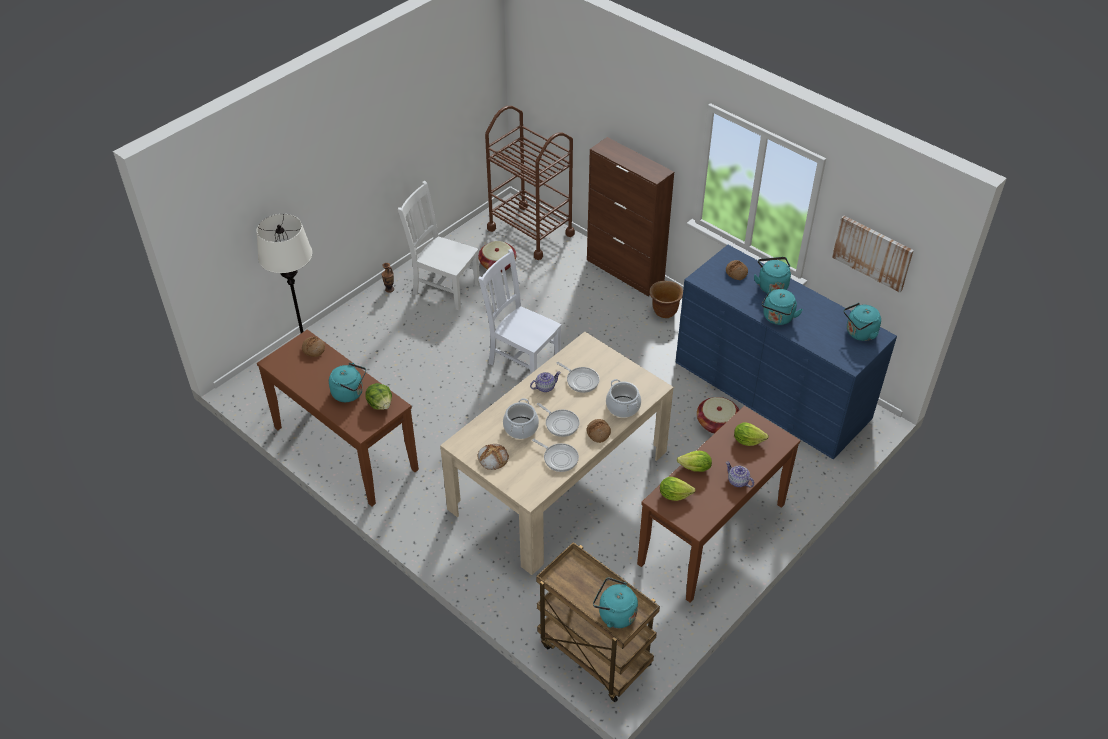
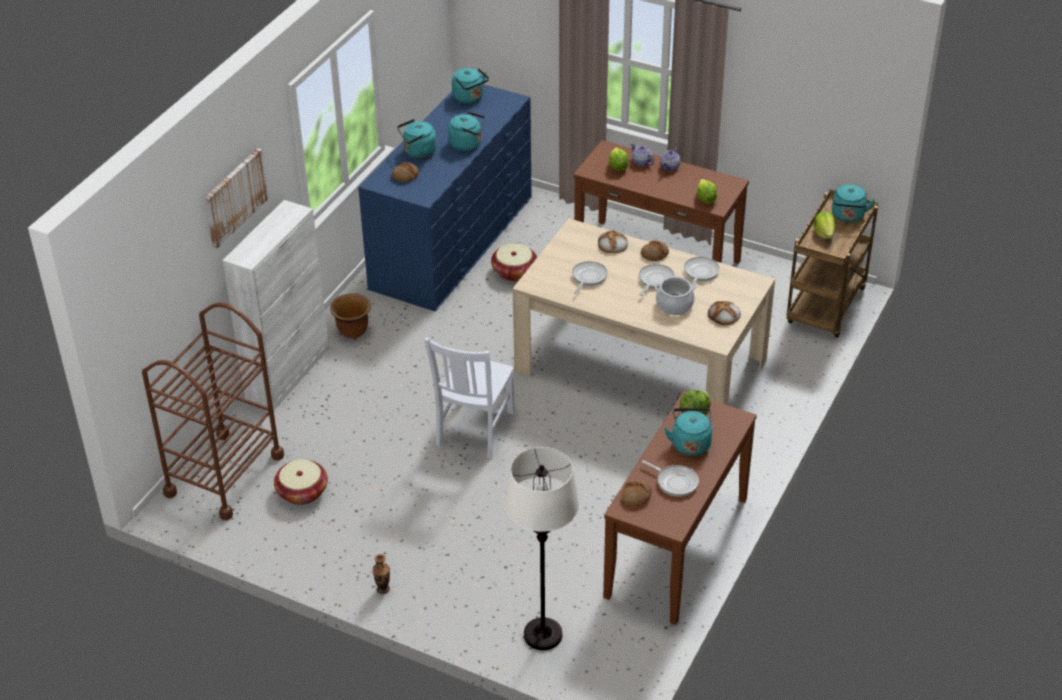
camera: 105 degrees left, 5 degrees down
(315, 374) = (675, 482): none -> frying pan
(444, 287) = (363, 533): white chair -> none
(545, 387) = (610, 300): teapot -> teapot (641, 162)
(623, 407) = (612, 244): cooking pot -> bread
(625, 272) = (288, 374): brown cabinet -> white cabinet
(695, 468) = (667, 192): lettuce -> lettuce (824, 233)
(872, 252) = (415, 46): picture -> picture (235, 197)

